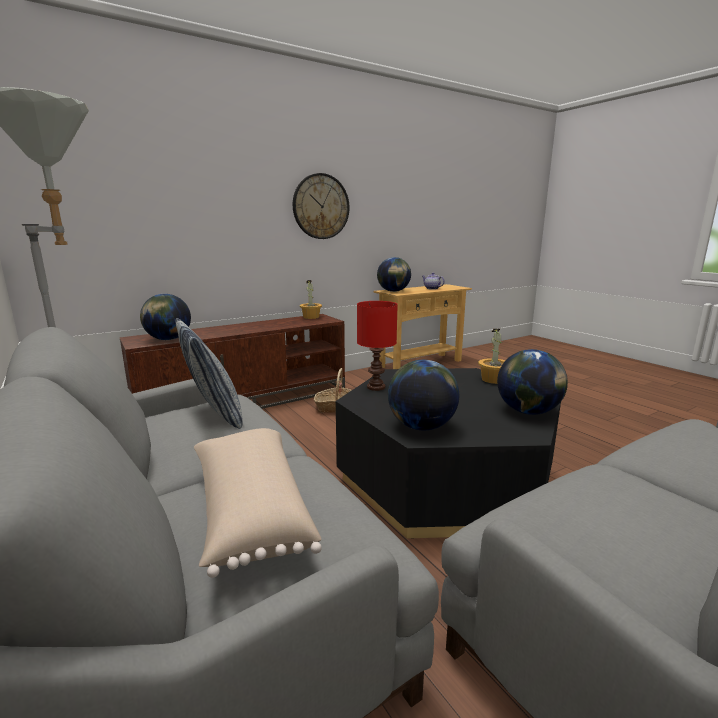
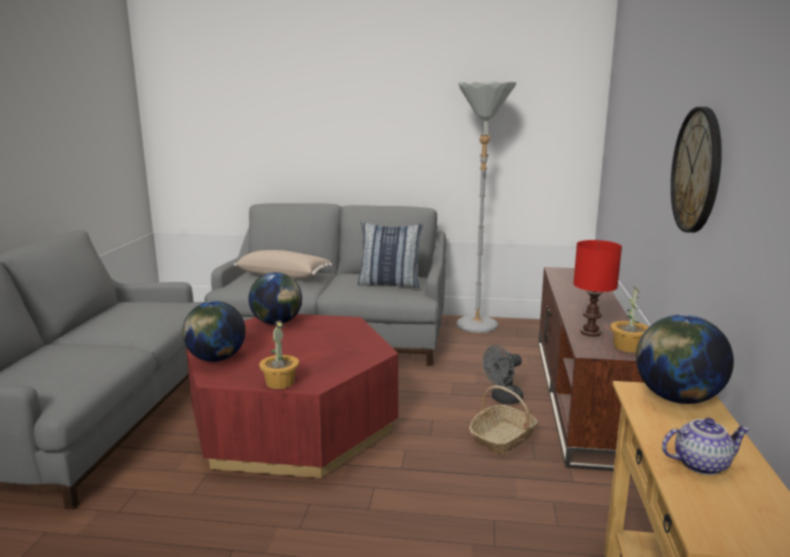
camera: 130 degrees right, 0 degrees up
(168, 339) = (565, 278): globe -> none
(283, 420) = (503, 399): none -> grey fan
(376, 387) = (359, 334): red table lamp -> red table lamp (589, 332)
(444, 478) = (293, 424): black coffee table -> red coffee table

